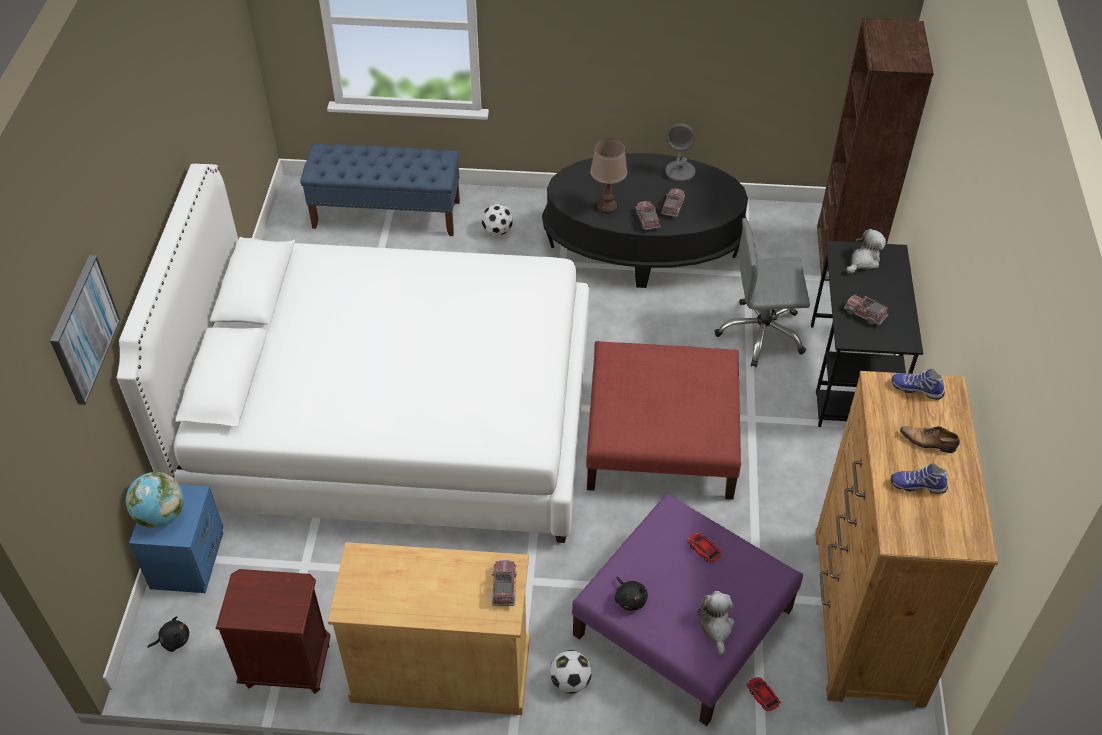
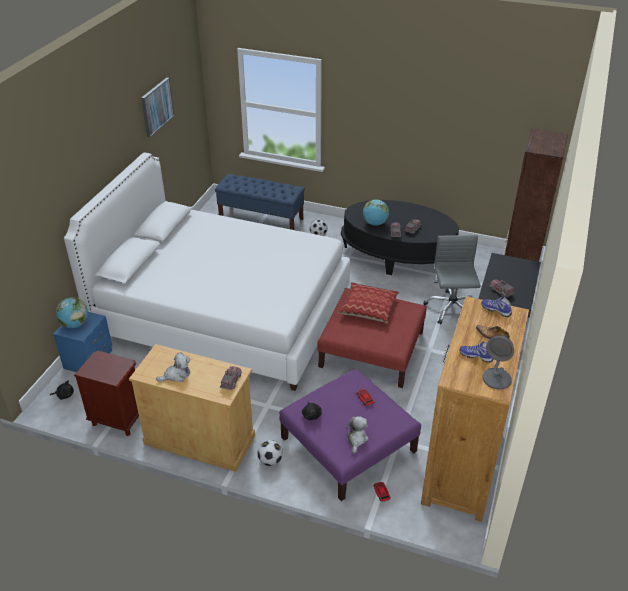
camera: 15 degrees right, 10 degrees down
(83, 329) = (46, 201): picture -> picture (156, 106)
(607, 207) = (375, 223): brown table lamp -> globe
(649, 375) = (368, 308): none -> pillow
(680, 171) = (424, 213): grey table lamp -> grey table lamp (497, 379)
(761, 334) = (451, 309): grey office chair -> grey office chair turned 75 degrees clockwise
(863, 261) = (510, 265): plush toy -> plush toy (176, 375)

